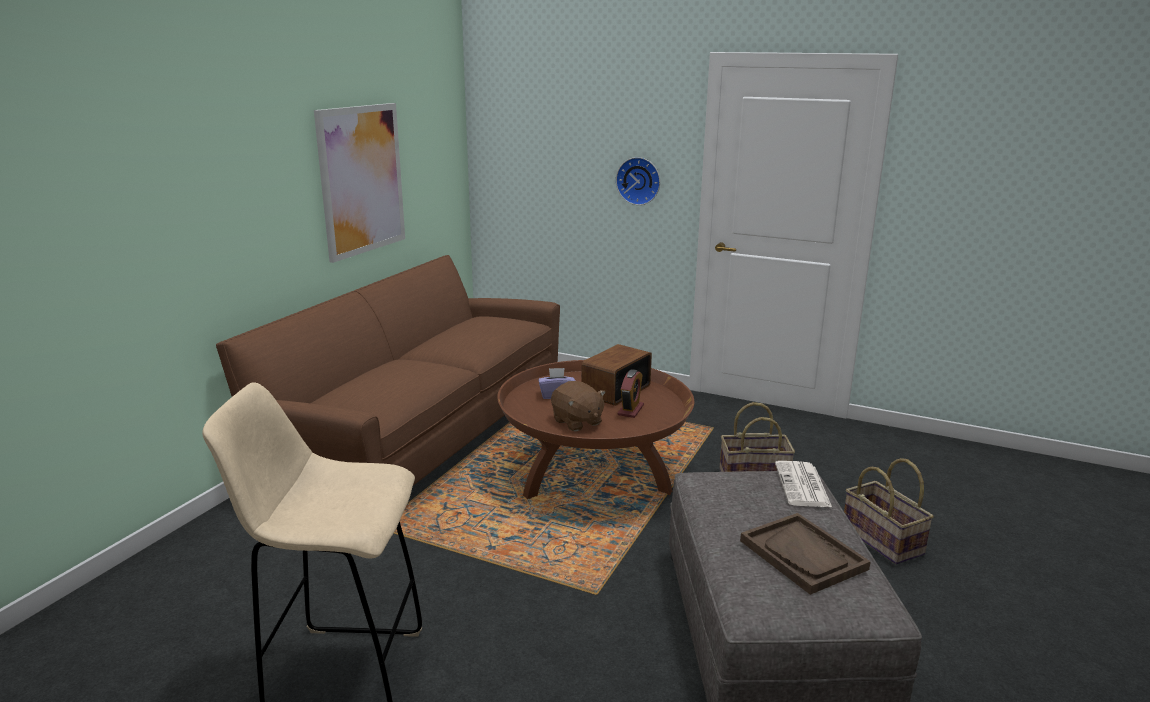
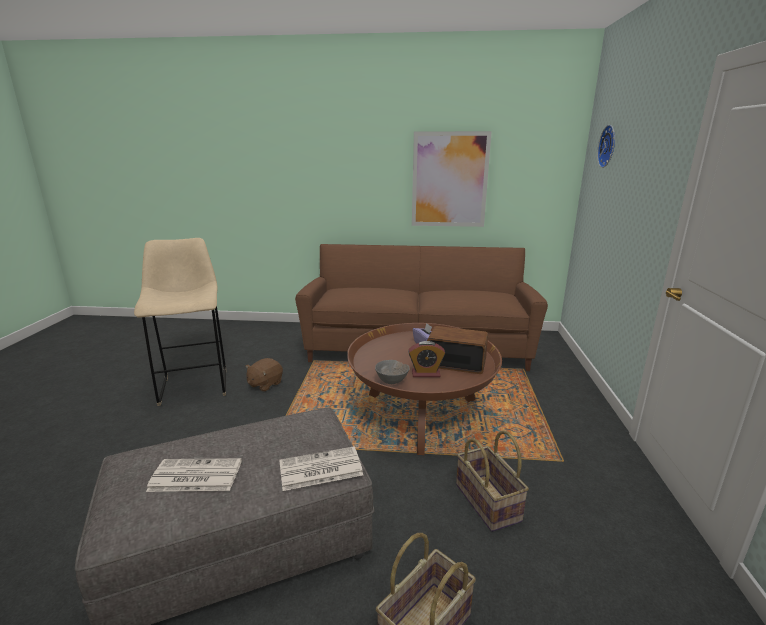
camera: 70 degrees right, 0 degrees up
(577, 422) = (388, 358): brown plush toy -> brown plush toy (265, 384)
(638, 430) = (392, 382): none -> grey bowl
(639, 180) = (644, 208): wall clock -> wall clock (609, 146)
(803, 555) = (194, 476): brown tray -> newspaper

